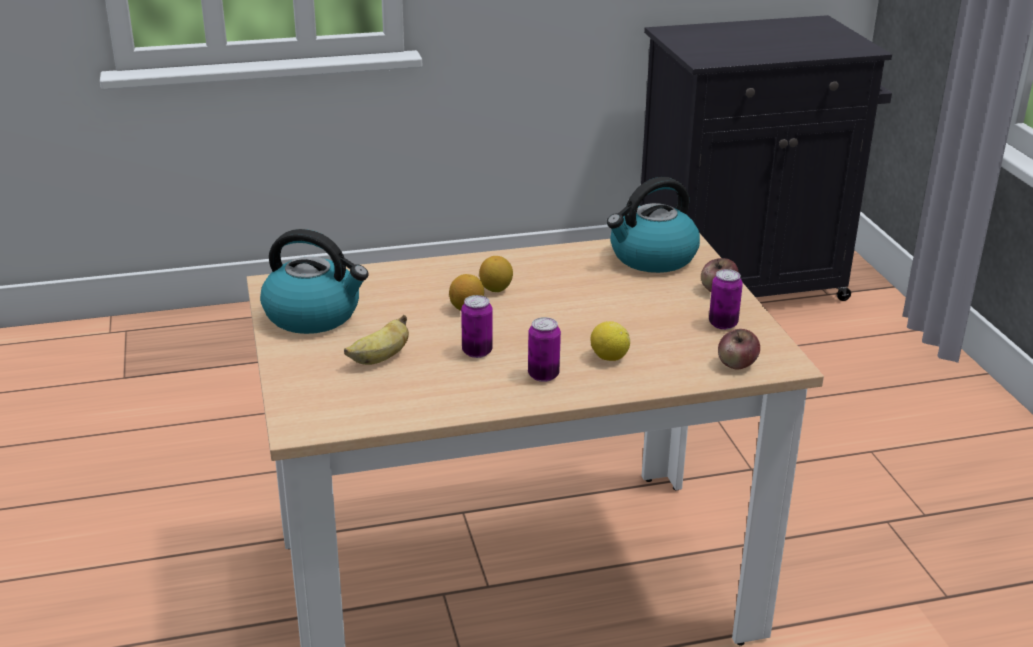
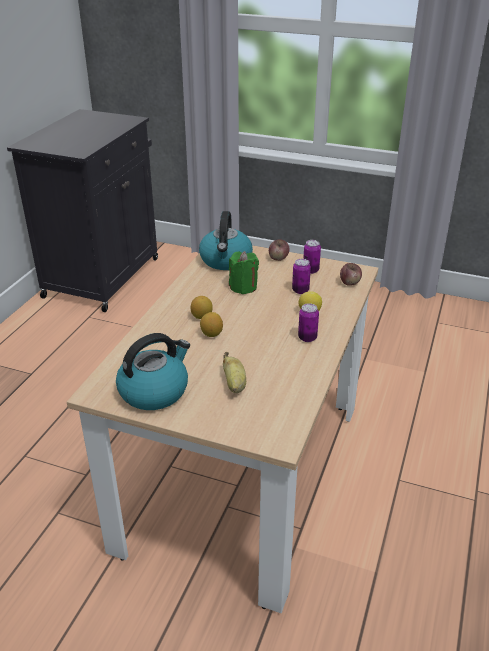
camera: 55 degrees left, 5 degrees up
(477, 352) = (262, 349): can -> can (300, 290)
(603, 291) = (243, 287): none -> green candle

